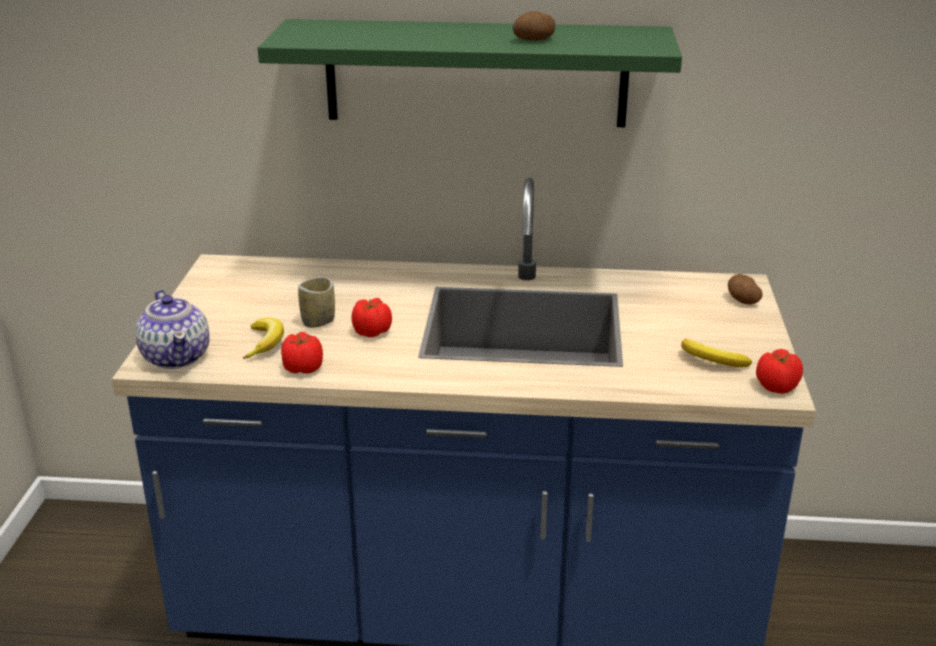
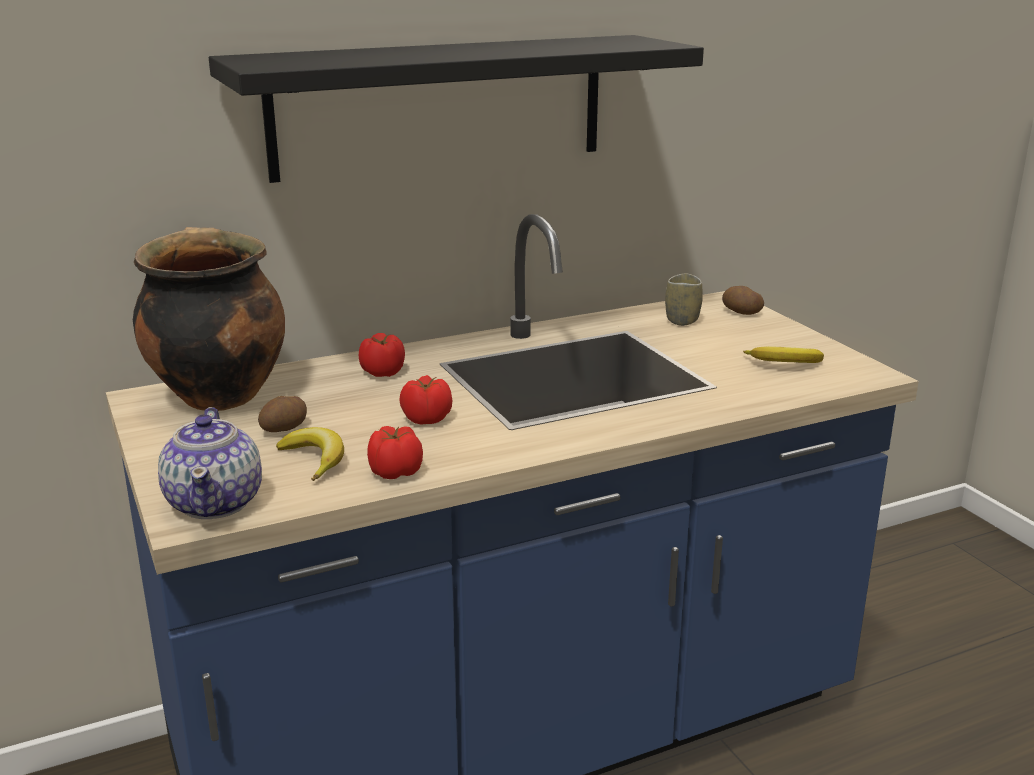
camera: 30 degrees left, 5 degrees down
(177, 356) = (216, 502): teapot -> teapot turned 45 degrees clockwise
(262, 274) = (218, 395): none -> cooking pot
(318, 321) = (351, 424): cup -> cup (682, 320)
(476, 73) = (440, 106): green shelf -> black shelf
(534, 40) = (539, 48): potato -> potato (285, 429)
(777, 386) = (865, 370): tomato -> tomato (384, 372)

